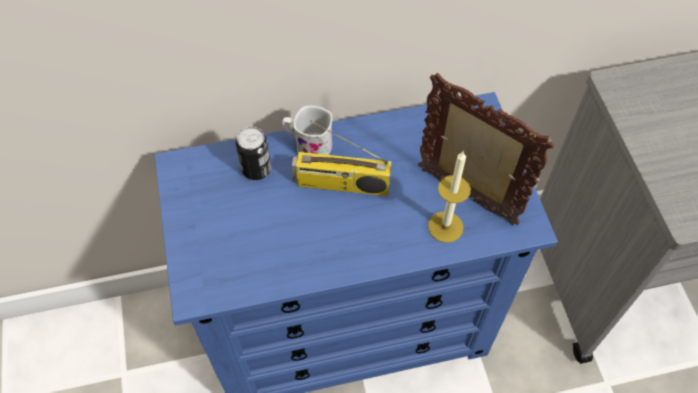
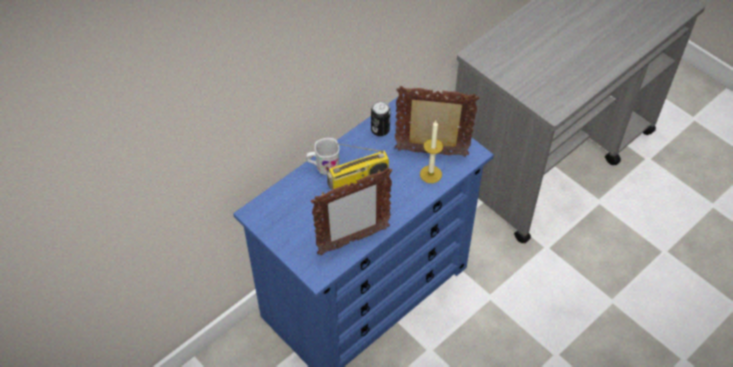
camera: 30 degrees left, 5 degrees down
(256, 169) = (302, 193): can -> can (380, 130)
(273, 270) = (352, 241): none -> picture frame

